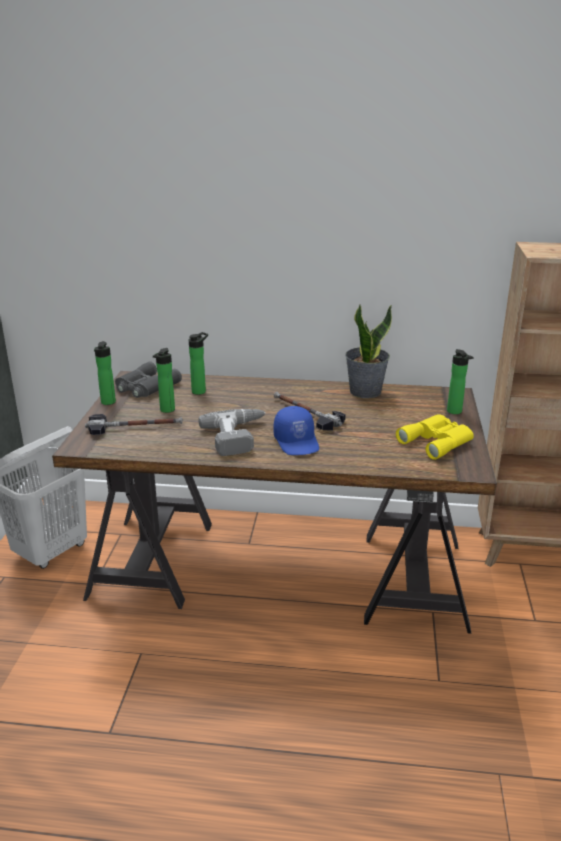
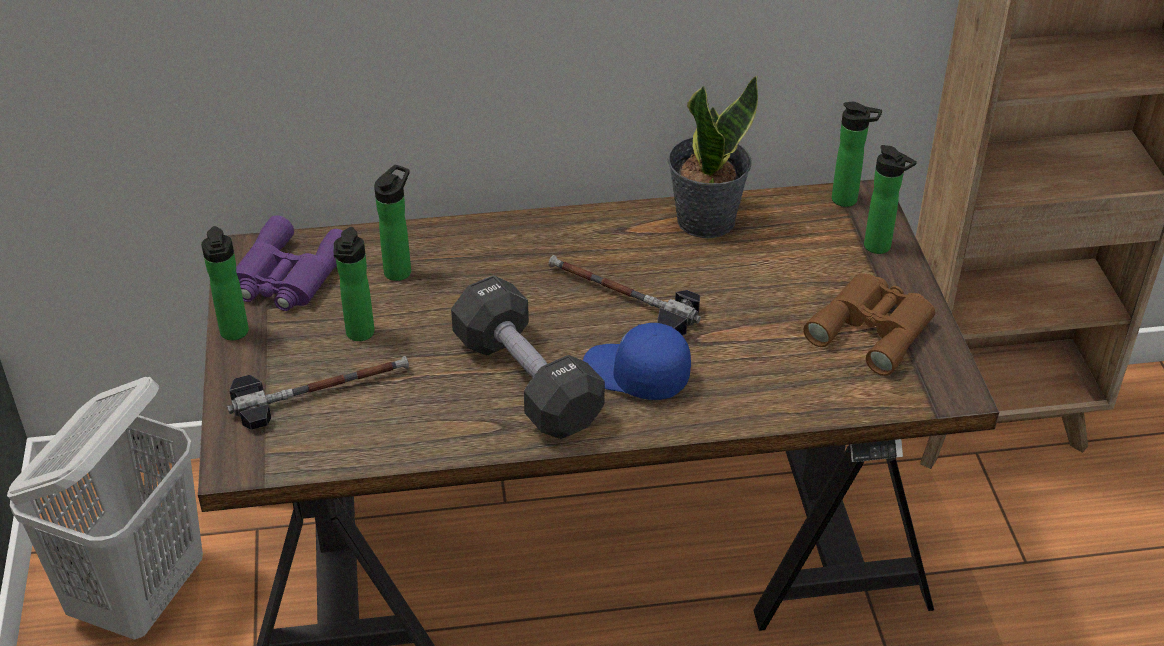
camera: 15 degrees left, 15 degrees up
(145, 387) = (287, 276): grey binoculars -> purple binoculars
(239, 437) = (527, 381): power drill -> black dumbbell
(297, 442) = (635, 375): blue cap -> blue cap turned 150 degrees clockwise
(437, 441) = (874, 328): yellow binoculars -> brown binoculars
(446, 393) = (848, 200): none -> bottle

